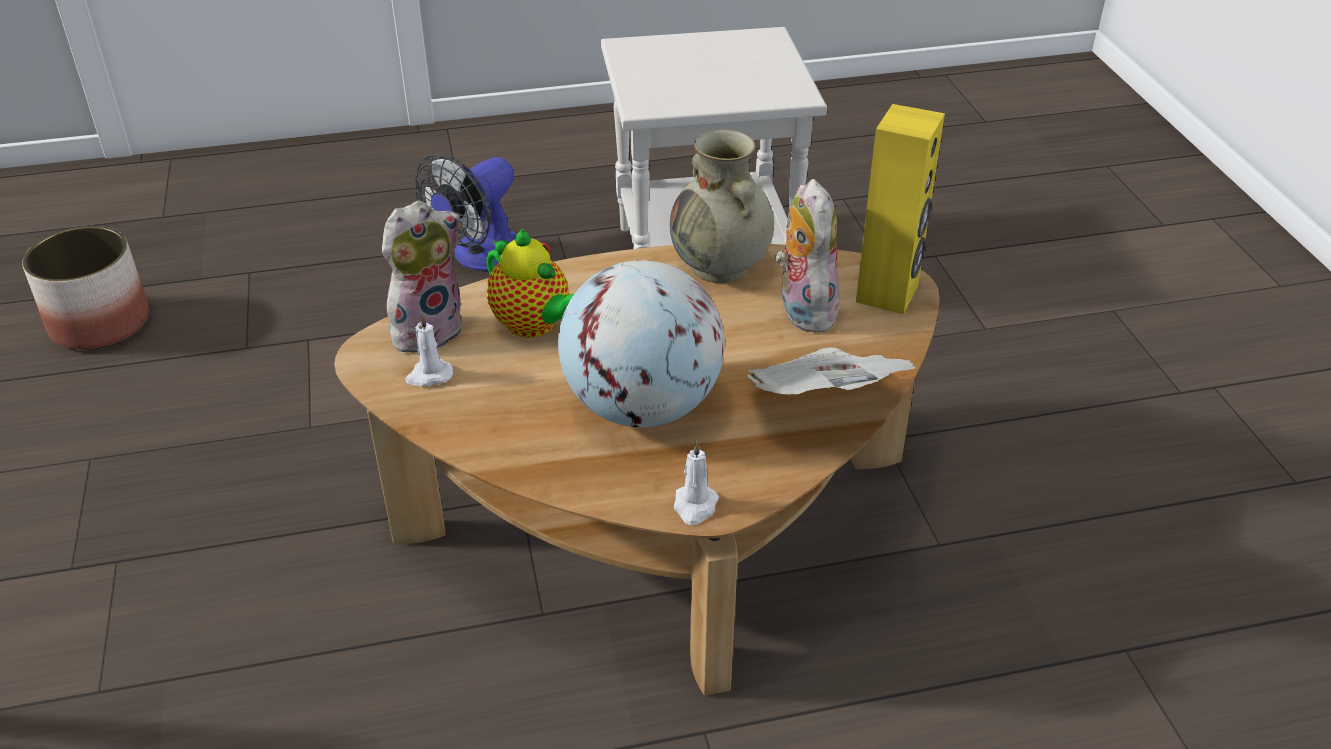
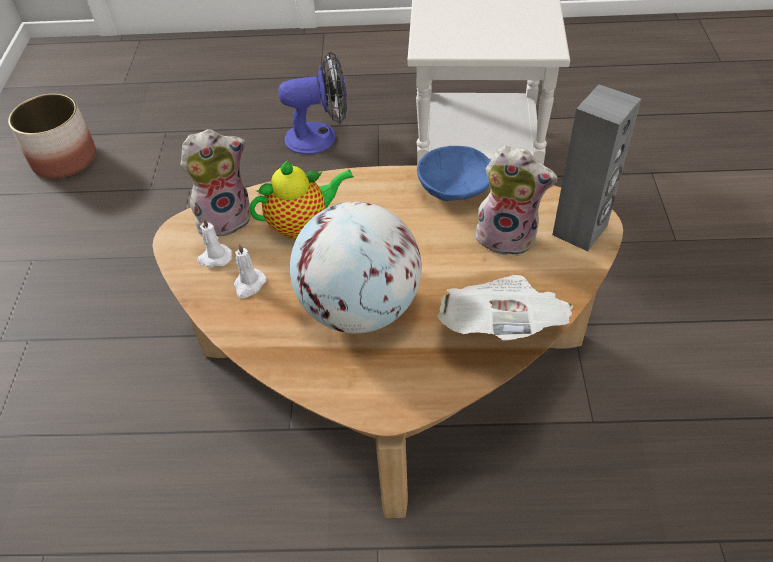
camera: 15 degrees right, 10 degrees up
(480, 257) = (320, 137): fan -> fan turned 150 degrees counterclockwise
(534, 326) = (302, 224): teapot -> teapot turned 75 degrees counterclockwise
(695, 506) = (373, 406): white candle -> white candle (249, 285)
(721, 268) = (455, 191): beige vase -> blue bowl
(802, 310) = (508, 237): plush toy -> plush toy turned 105 degrees clockwise
(888, 294) = (580, 230): yellow speaker -> grey speaker

